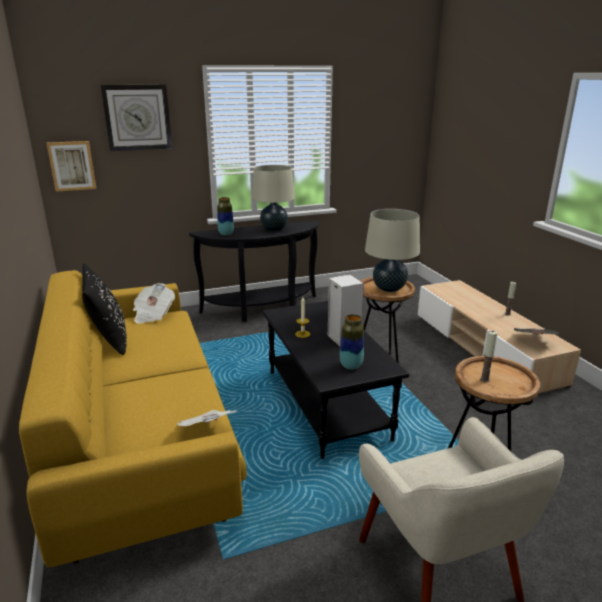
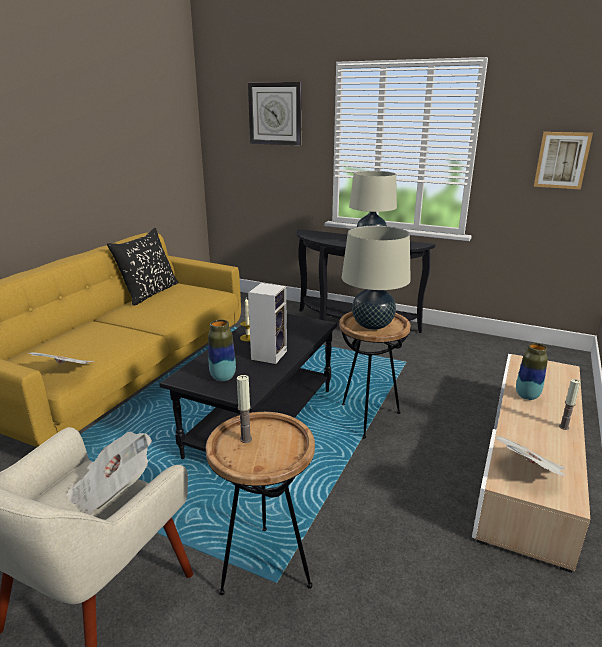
camera: 45 degrees right, 0 degrees up
(72, 166) = (224, 154): picture -> picture (562, 160)
(153, 314) = (201, 287): newspaper -> newspaper (112, 489)
(226, 234) = (321, 236): vase -> vase (527, 396)

